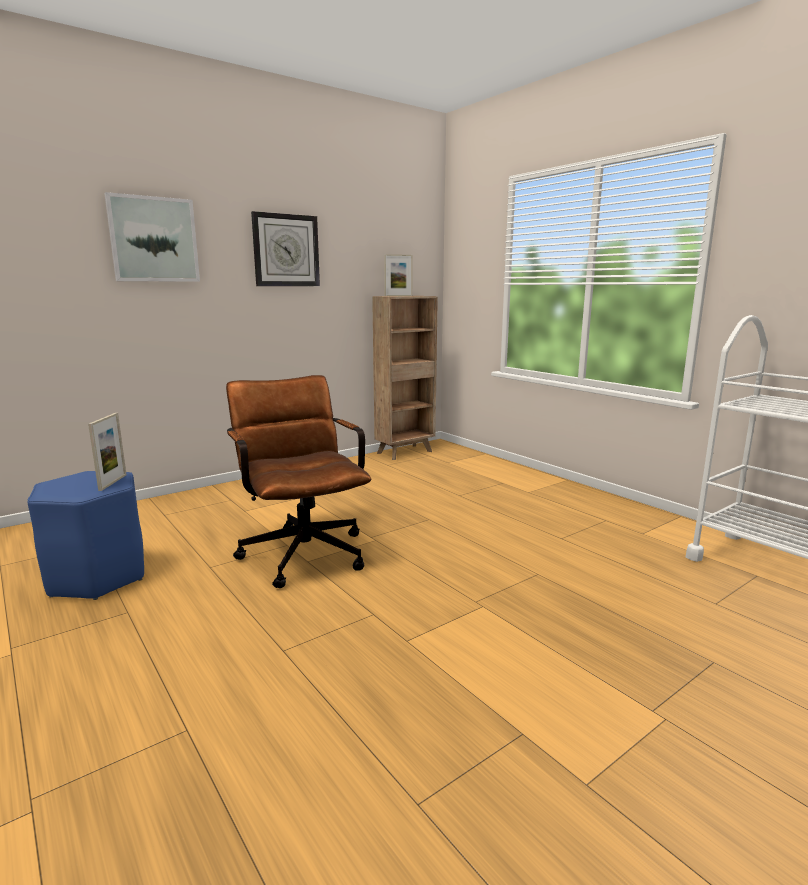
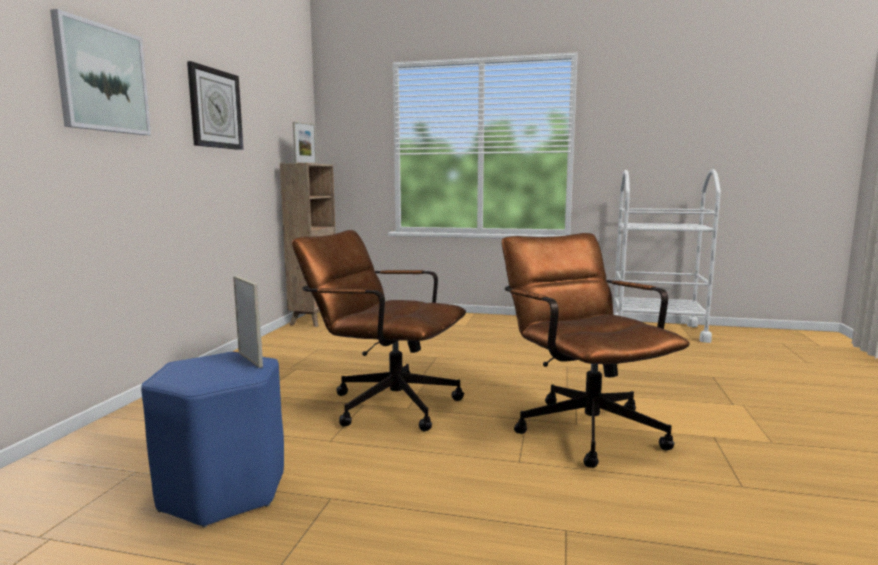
camera: 40 degrees left, 5 degrees down
(409, 644) = (582, 425): none -> brown office chair

